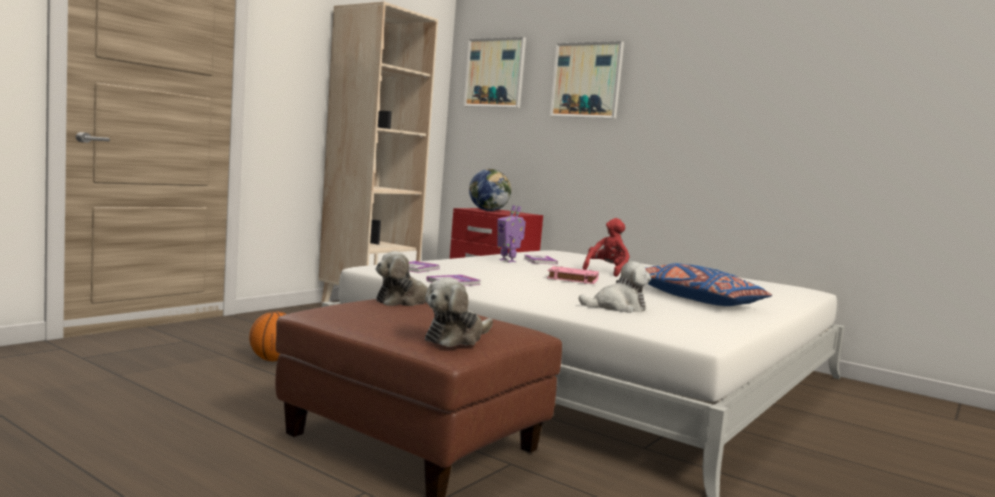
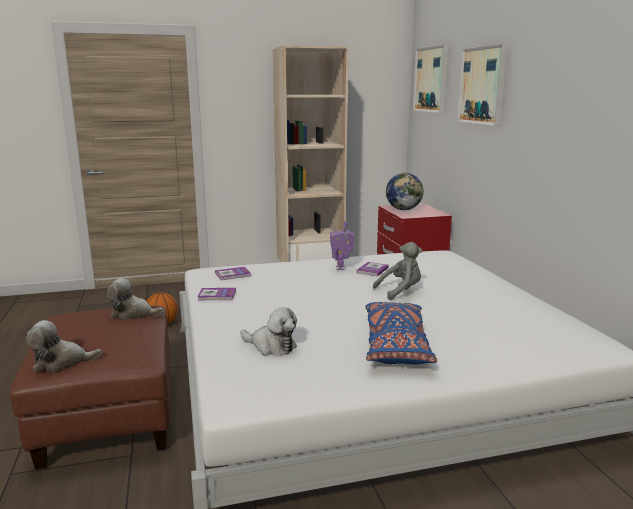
camera: 40 degrees right, 10 degrees up
(572, 279) = (328, 301): pink book -> none
(606, 271) = (400, 291): red plush toy -> grey plush toy

